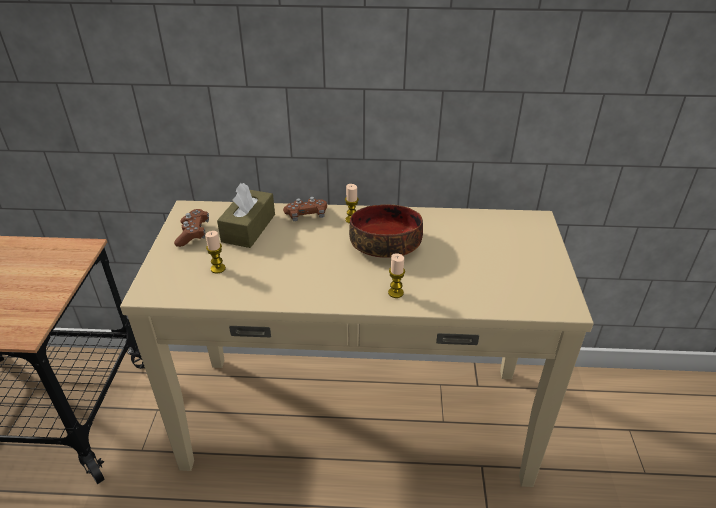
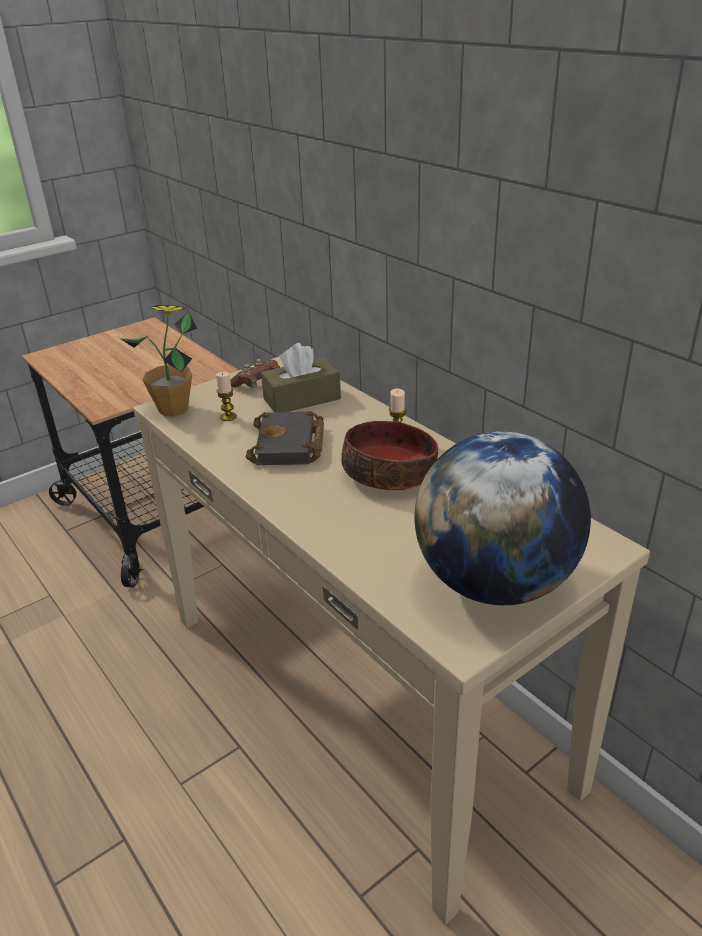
camera: 50 degrees right, 5 degrees down
(163, 288) = (173, 409): none -> potted plant
(298, 262) = (290, 446): none -> black book
(306, 215) = (364, 413): brown game controller -> none
(395, 293) = (320, 517): candle -> none
(528, 268) = (494, 583): none -> globe

